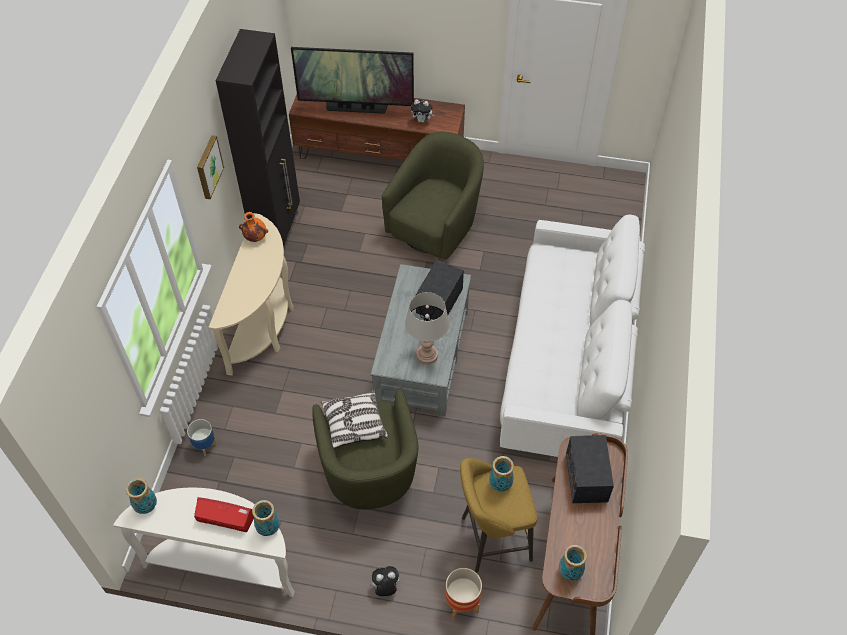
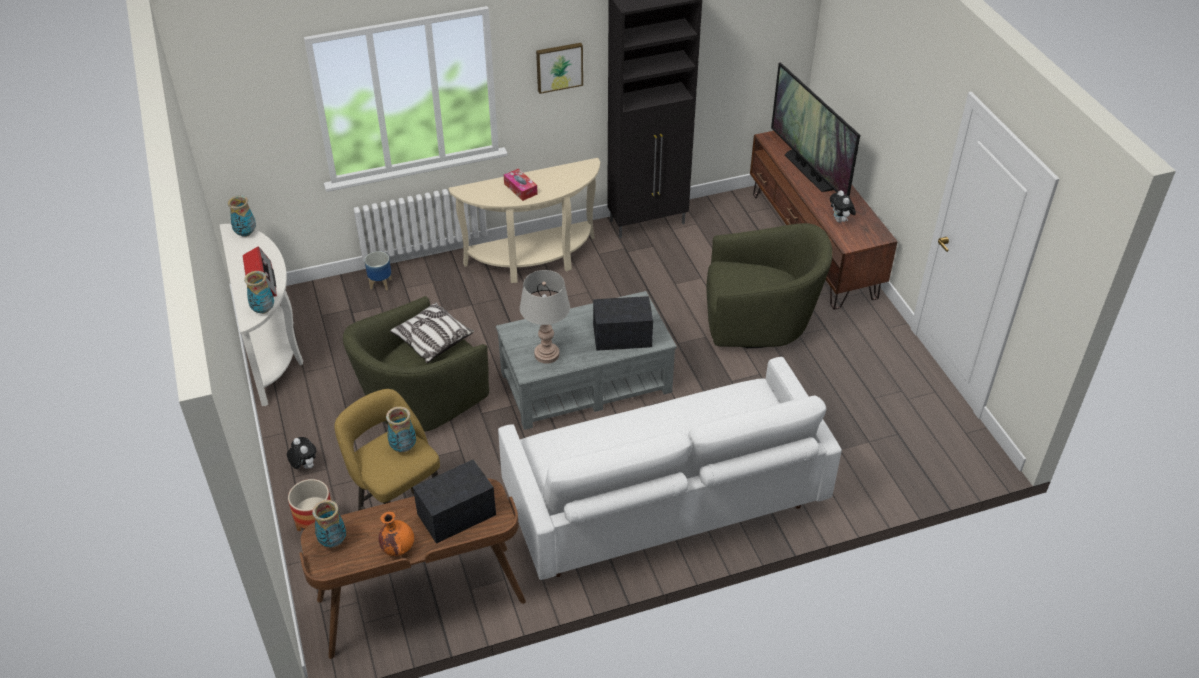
camera: 60 degrees right, 10 degrees down
(252, 279) = (520, 189): none -> tissue box
(255, 237) = (570, 170): orange vase -> orange vase (398, 548)

